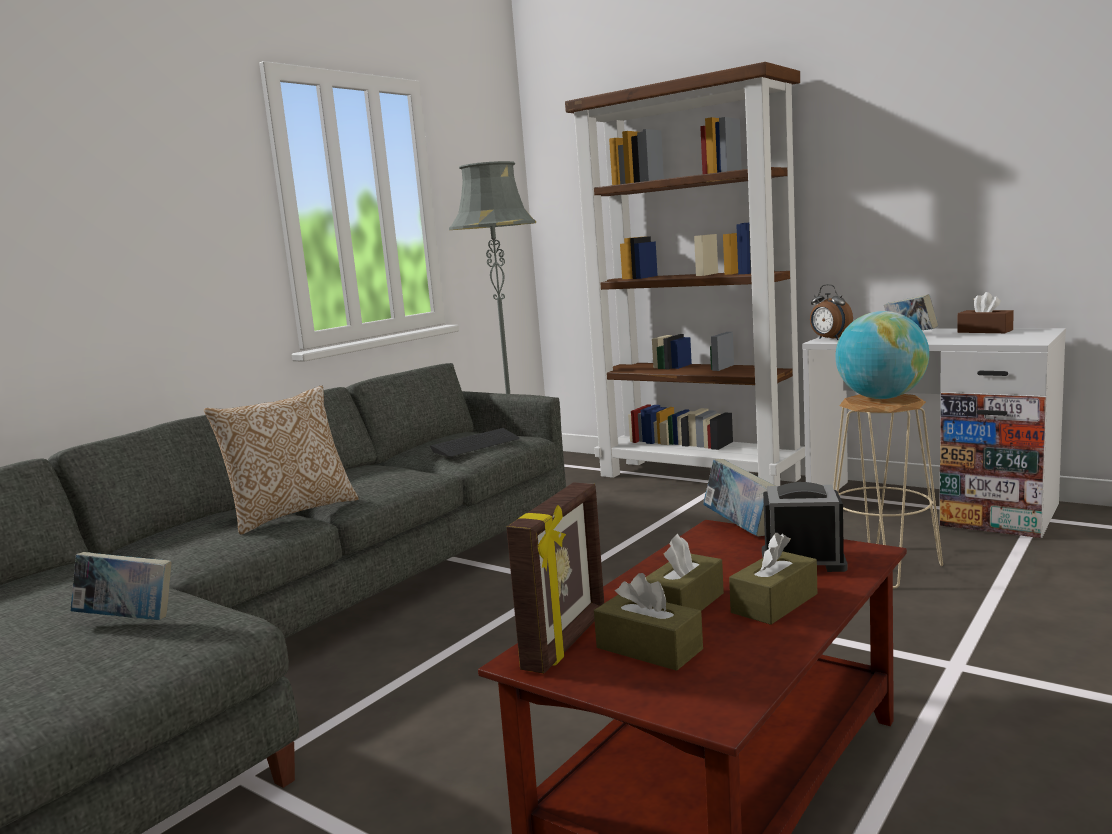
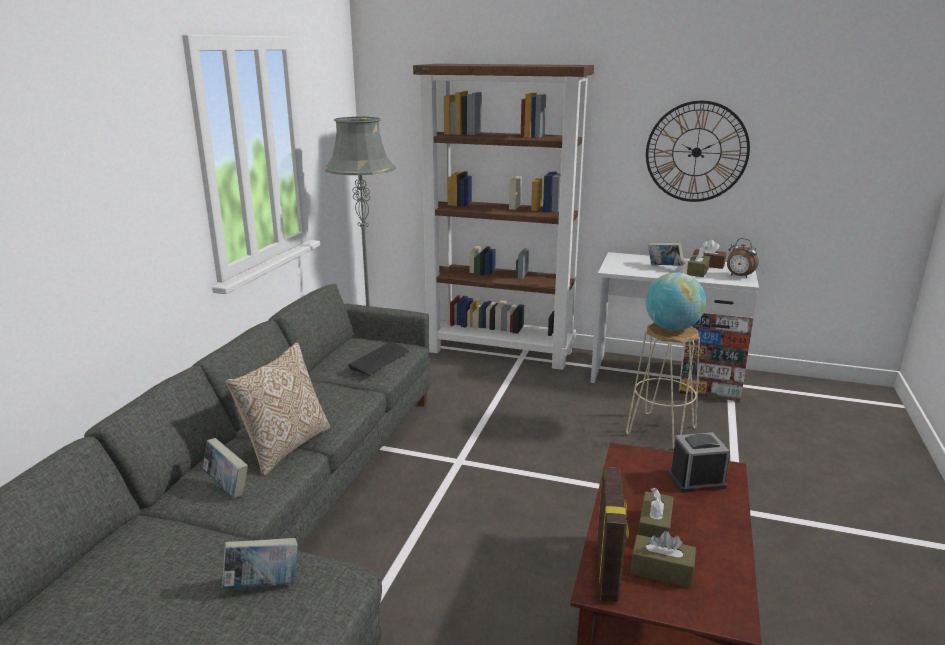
camera: 20 degrees left, 10 degrees up
(740, 527) = (638, 449): book -> book (227, 487)
(774, 603) = (705, 521): brown tissue box -> brown tissue box (697, 272)
(829, 339) = (613, 268): alarm clock -> alarm clock (739, 276)
(957, 169) = (696, 152): none -> wall clock

